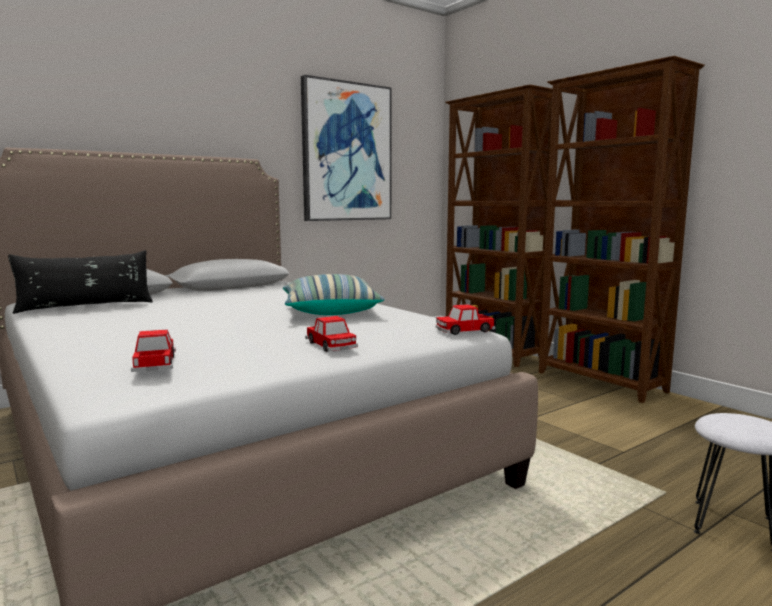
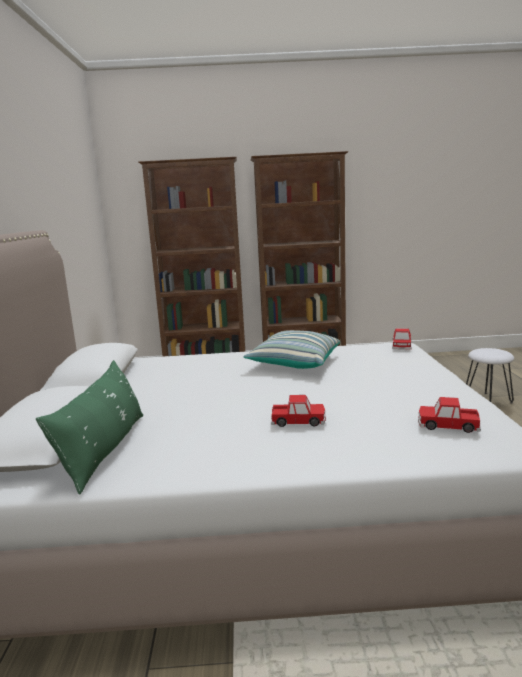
camera: 55 degrees left, 5 degrees up
(86, 306) = (105, 449): black pillow -> green pillow
(331, 345) = (415, 377): toy car -> toy car (298, 421)
(346, 152) = (67, 213): picture -> none

